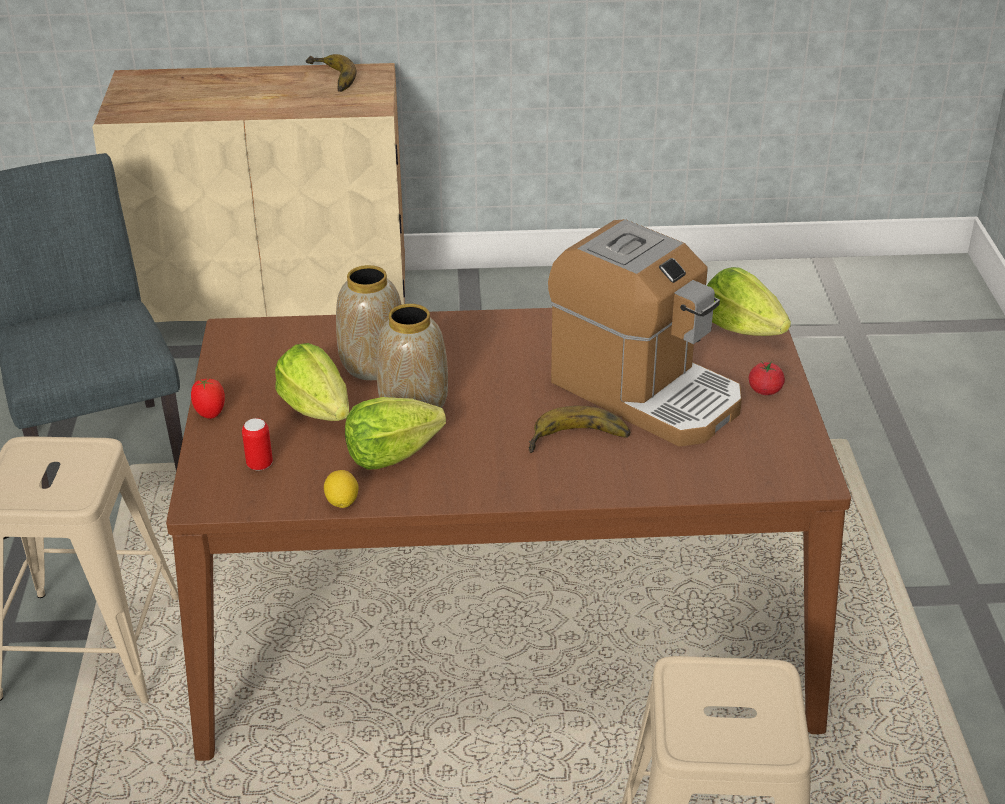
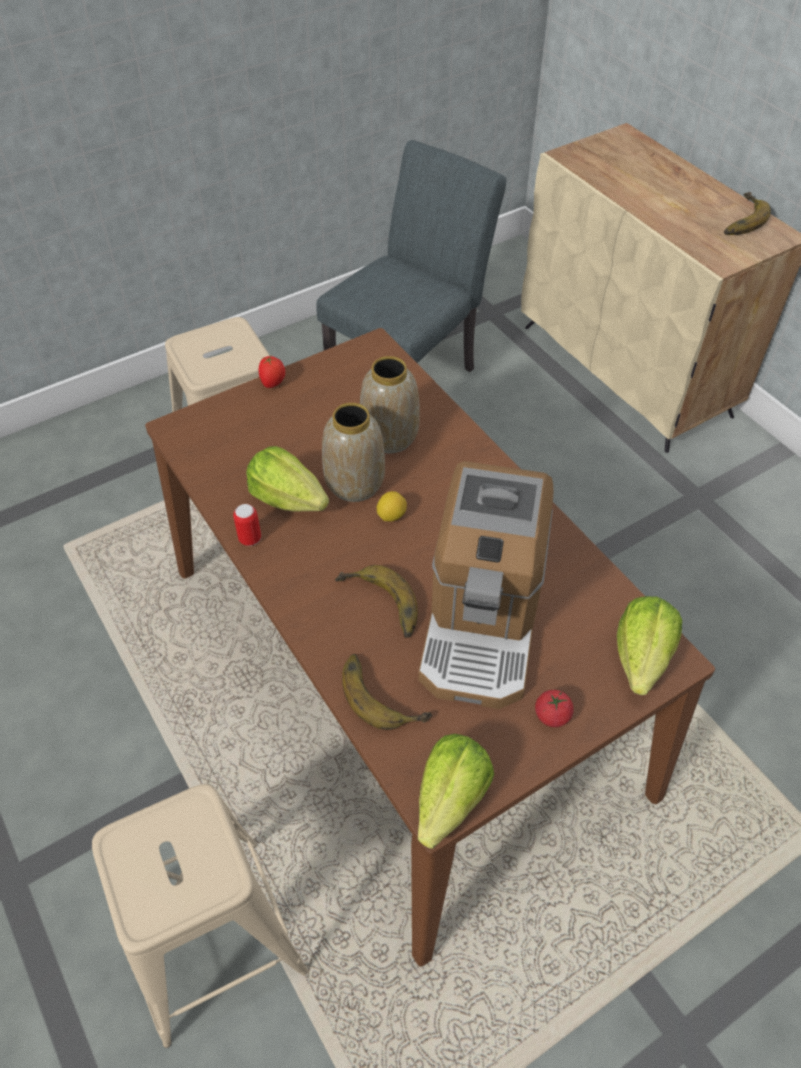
camera: 60 degrees right, 15 degrees up
(259, 465) = (232, 436): can -> can (250, 539)
(317, 408) = (315, 433): lettuce -> lettuce (450, 799)
(342, 502) = (216, 498): lemon -> lemon (391, 515)
(676, 470) = (384, 692): none -> banana

